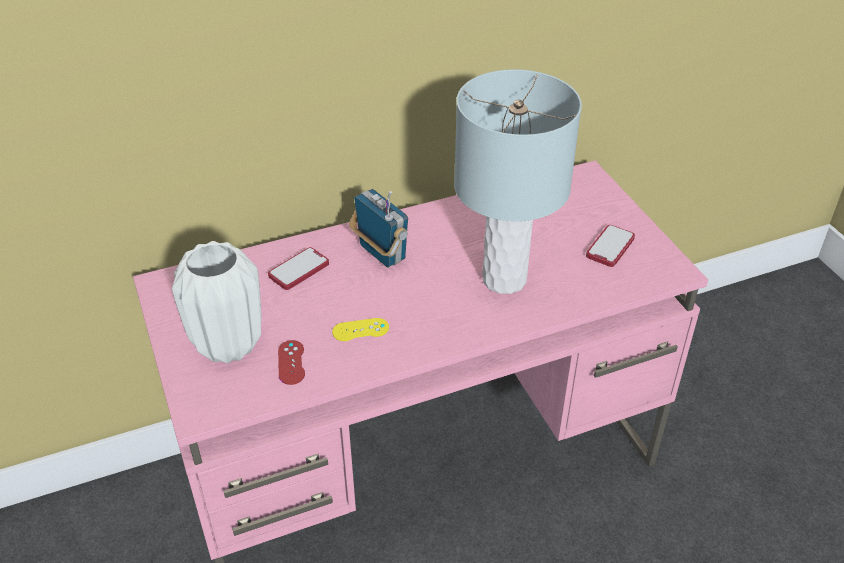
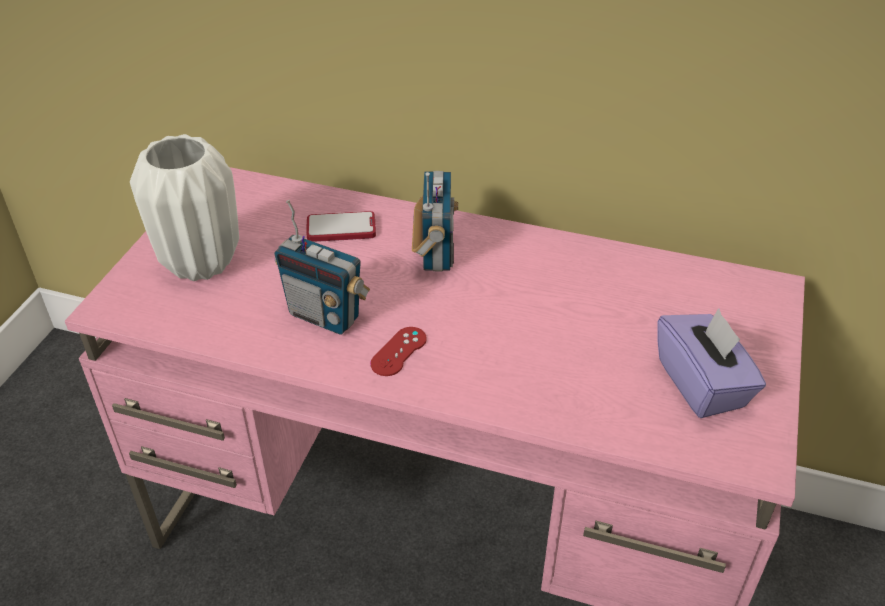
camera: 40 degrees right, 0 degrees up
(291, 362) = (229, 309): red game controller -> red game controller (399, 351)
(360, 330) = (325, 316): yellow game controller -> radio
(503, 279) = (529, 348): grey table lamp -> none
(610, 247) = (702, 384): phone -> purple tissue box

